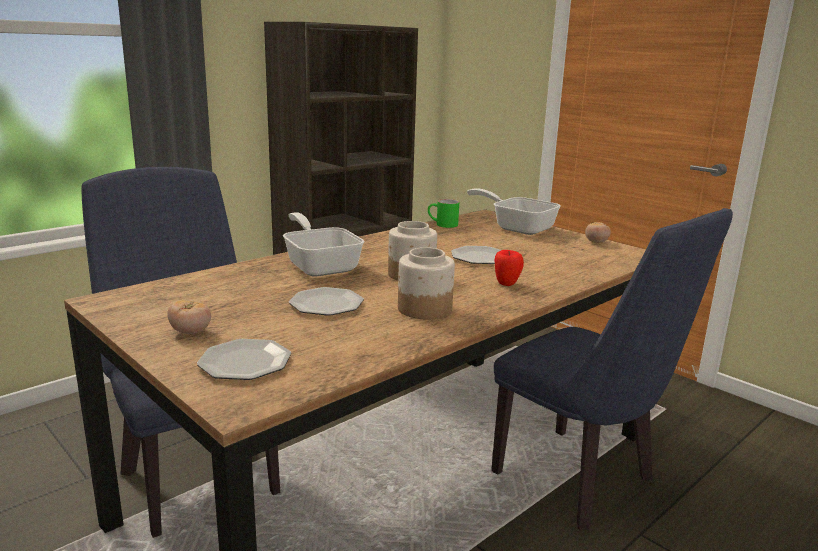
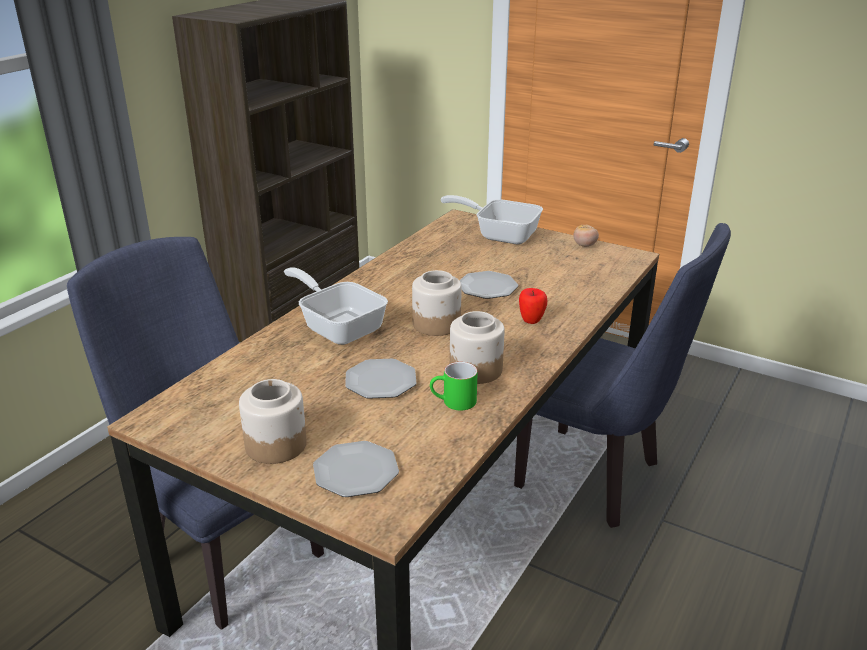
camera: 15 degrees left, 10 degrees up
(190, 332) = (276, 444): tomato -> jar
(442, 225) = (424, 242): green mug -> green mug (453, 402)

